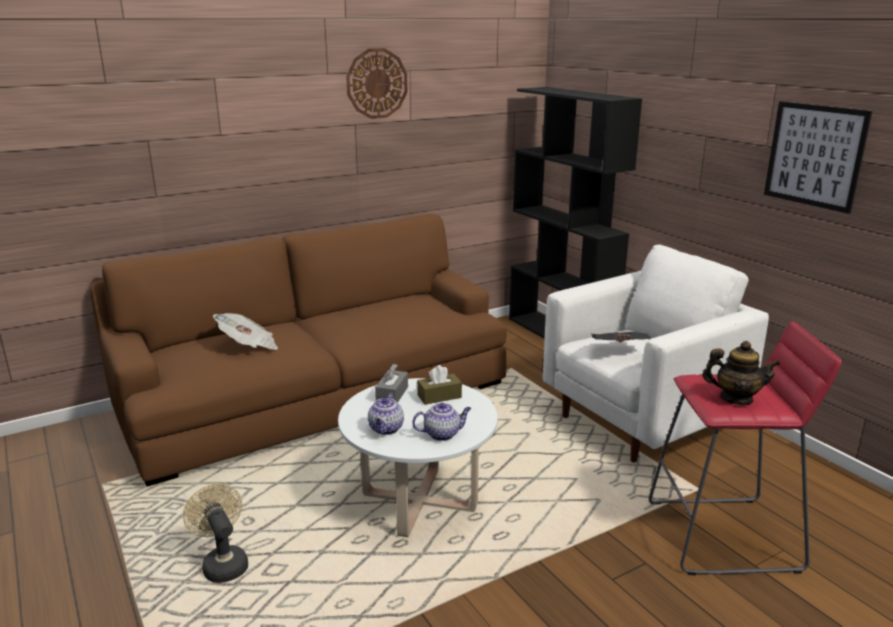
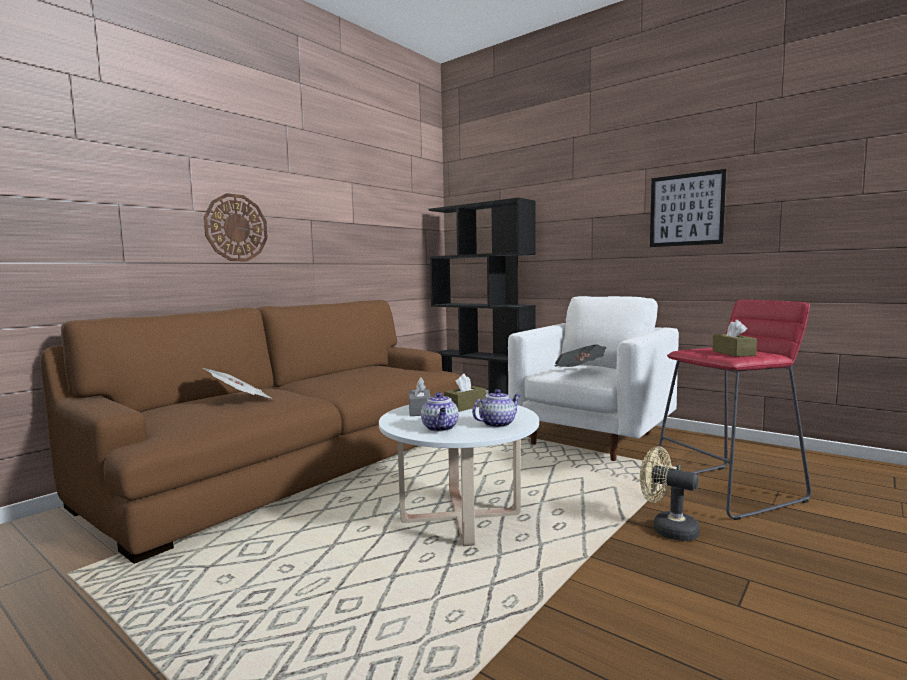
camera: 20 degrees left, 15 degrees down
(223, 563) = (278, 614): beige fan -> beige fan (667, 529)
(377, 83) = (328, 187): wall clock -> wall clock (236, 228)
(736, 398) = (733, 353): teapot -> brown tissue box

